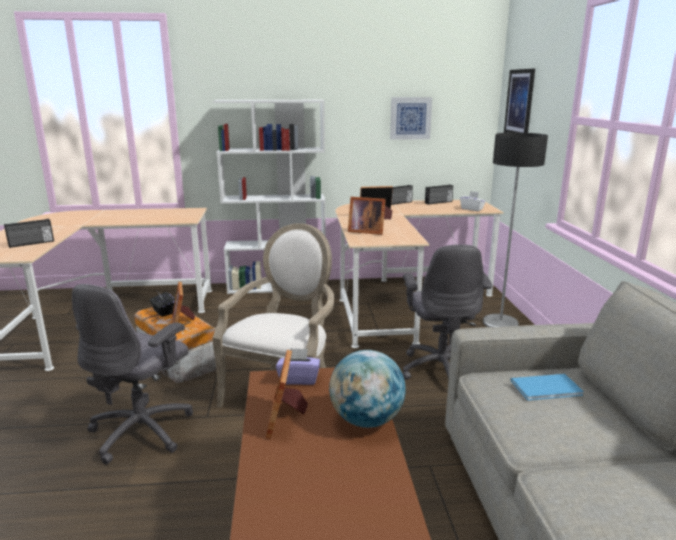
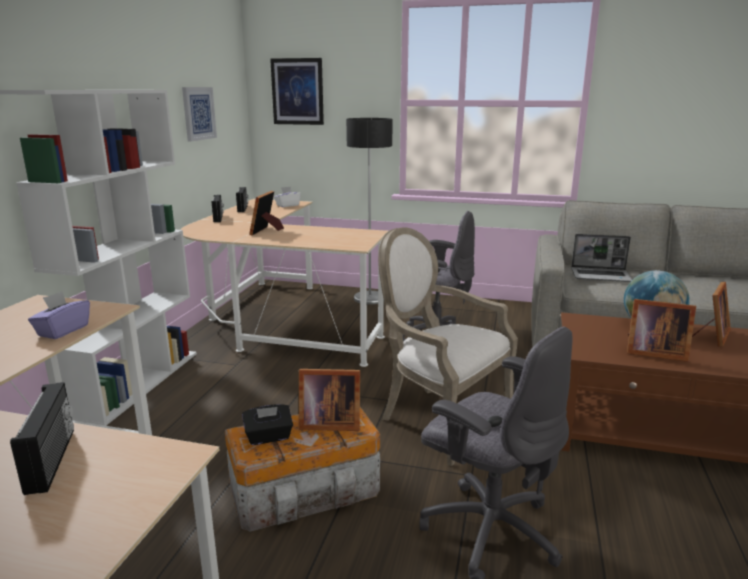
camera: 70 degrees left, 0 degrees up
(299, 379) = (585, 340): purple tissue box -> purple tissue box (63, 330)
(365, 231) = (319, 240): picture frame -> picture frame (711, 336)
(548, 389) = (601, 276): blue book -> laptop

